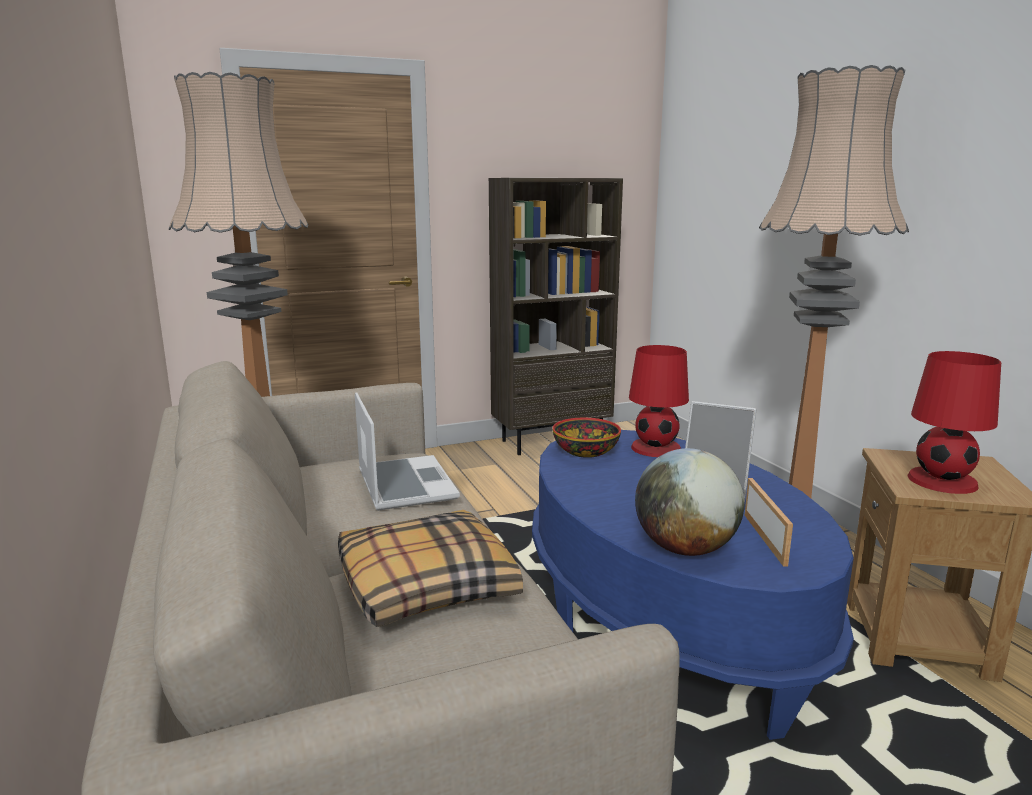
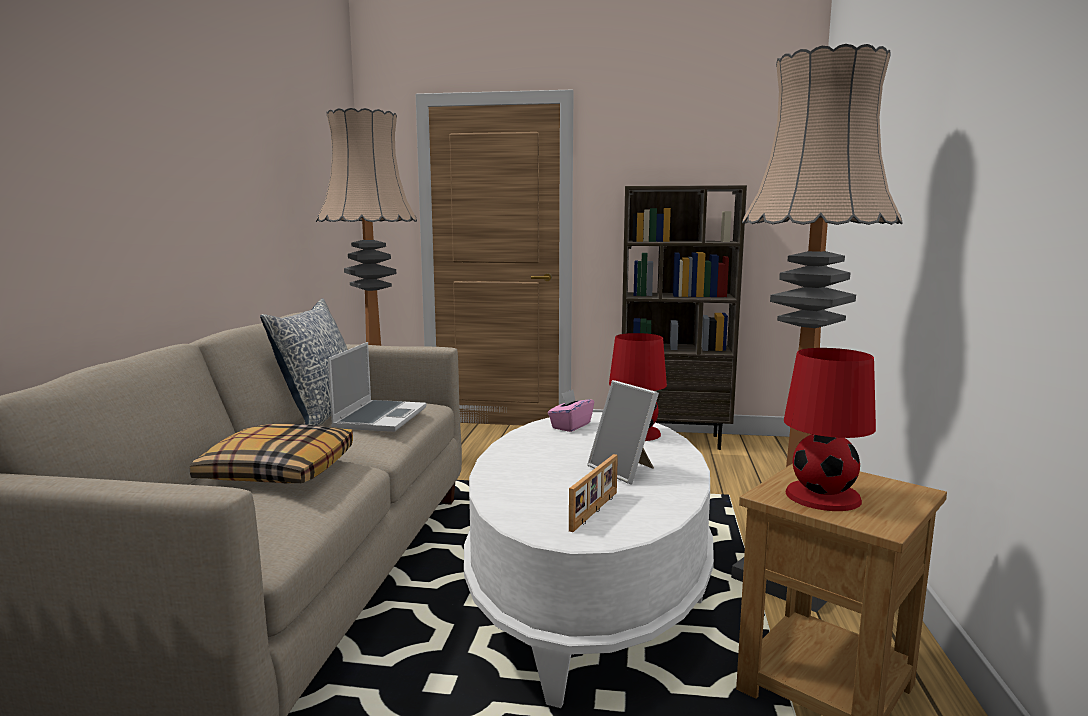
camera: 30 degrees right, 5 degrees down
(312, 492) = (322, 412): none -> pillow
(586, 452) = (570, 426): bowl -> pink tissue box
(665, 617) = (589, 591): blue coffee table -> white coffee table
(685, 549) = (513, 501): globe -> none

